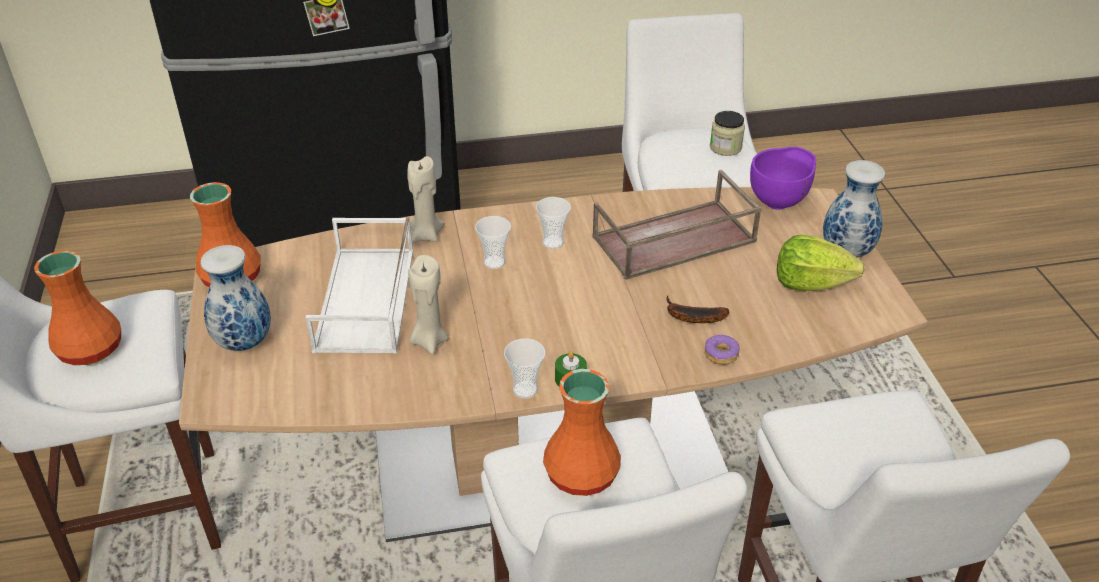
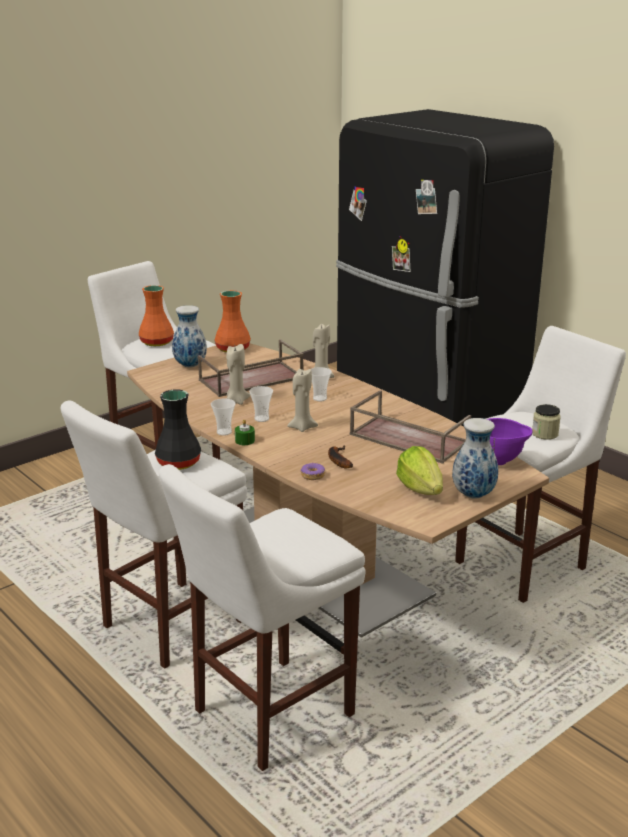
camera: 60 degrees right, 15 degrees down
(367, 300) = (250, 379): white tray -> brown tray
(553, 242) = (358, 408): cup -> cup (261, 419)
(571, 311) = (302, 427): none -> beige candle
(582, 475) = (178, 463): orange vase -> black vase

